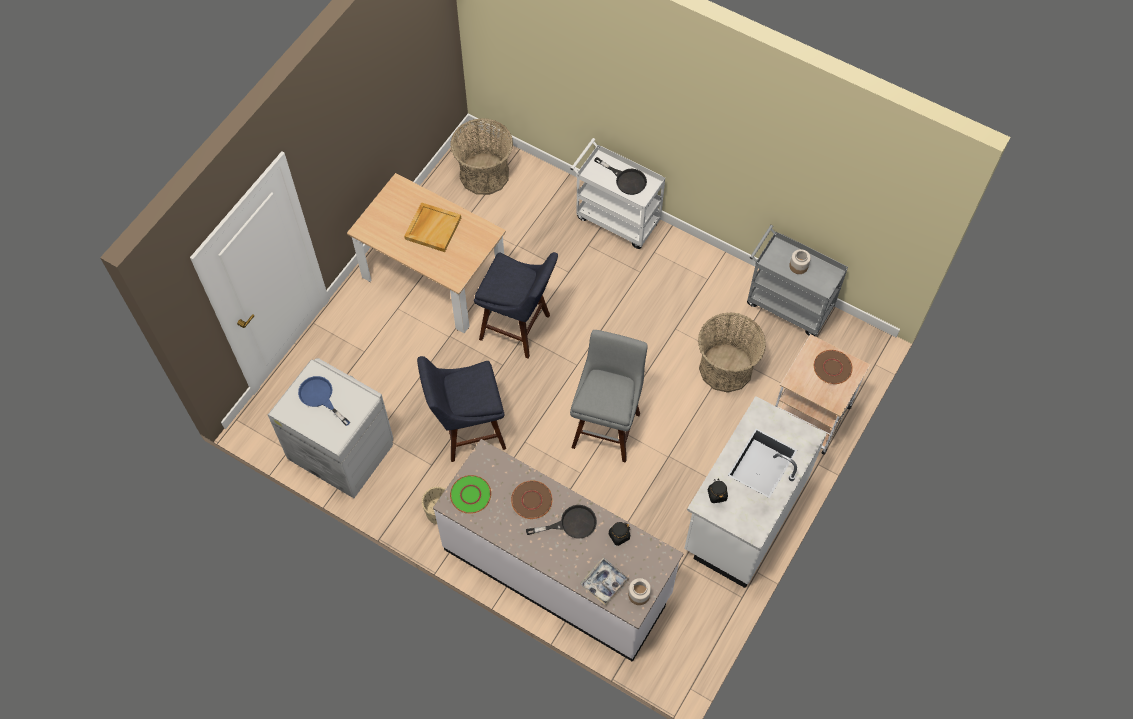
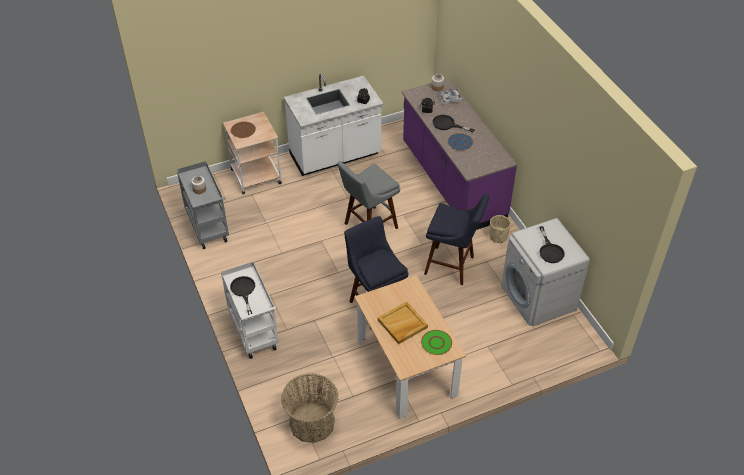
camera: 145 degrees left, 15 degrees down
(320, 397) = (550, 250): blue frying pan -> black frying pan
(470, 494) = (492, 159): green plate -> green plate (436, 343)
(531, 500) = (460, 142): brown plate -> blue plate
(557, 571) = (452, 181): white counter -> purple counter
(726, 368) = (274, 219): basket -> none

